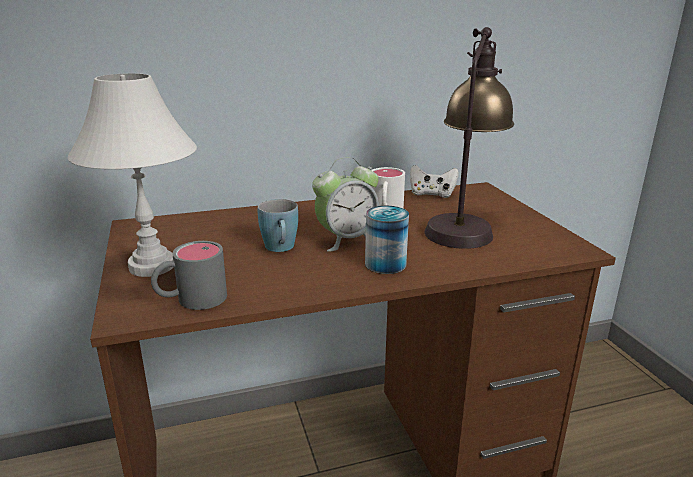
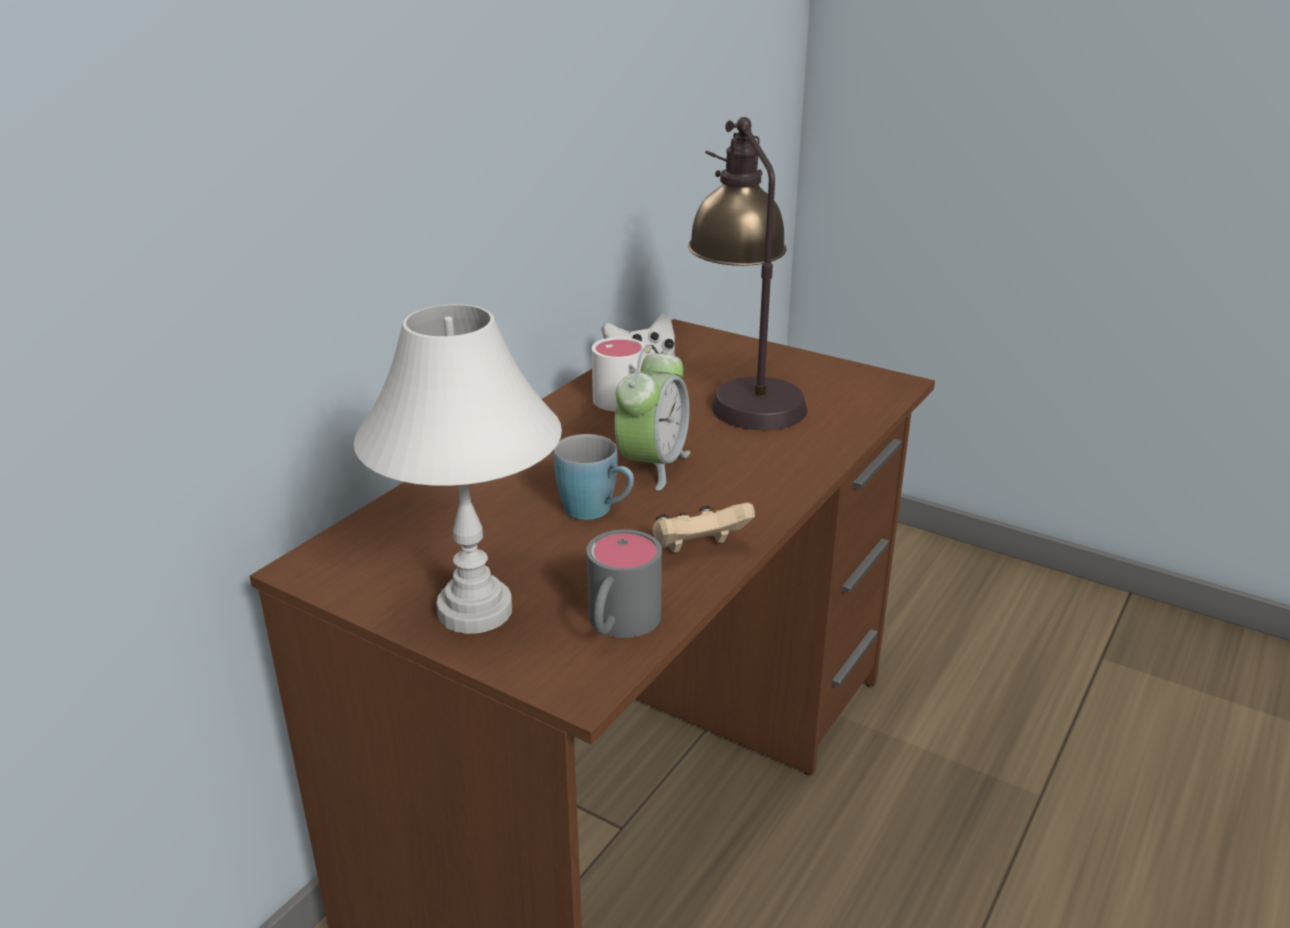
camera: 40 degrees left, 5 degrees up
(294, 284) = (698, 549): none -> beige game controller
(385, 264) = (748, 479): can -> none

